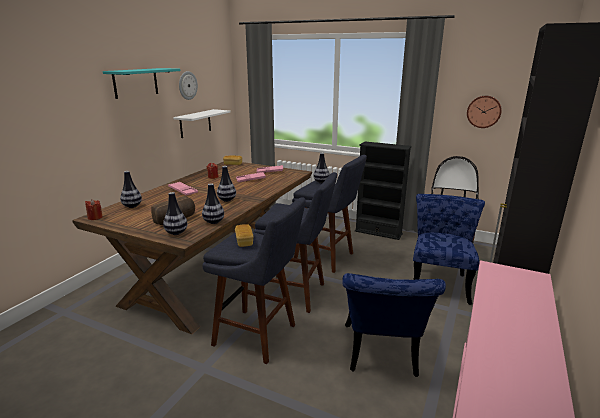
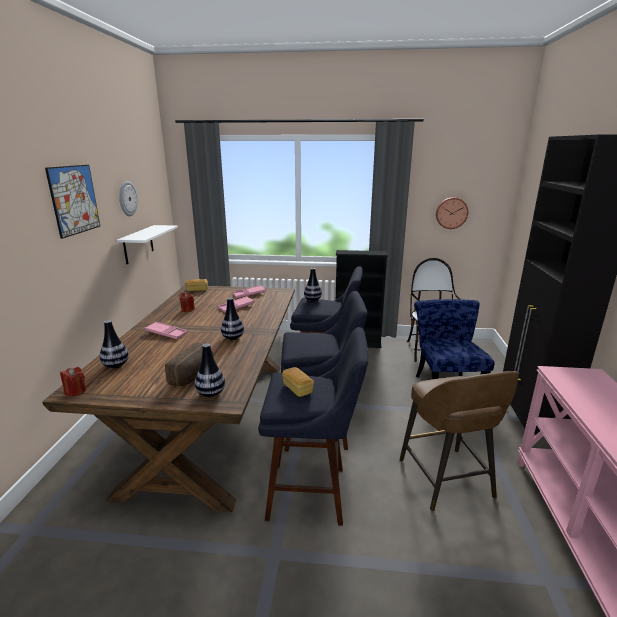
camera: 20 degrees left, 0 degrees up
(135, 83) = (74, 200): turquoise shelf -> picture
(214, 222) = (244, 370): vase -> none
(381, 355) = (446, 480): blue chair -> brown stool

